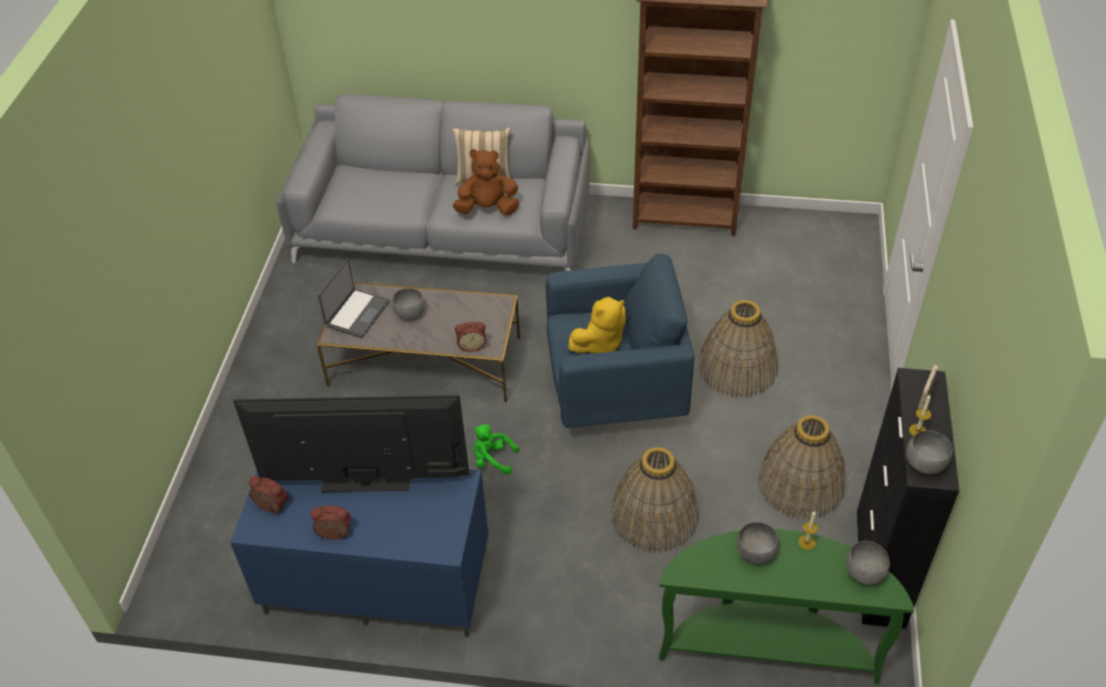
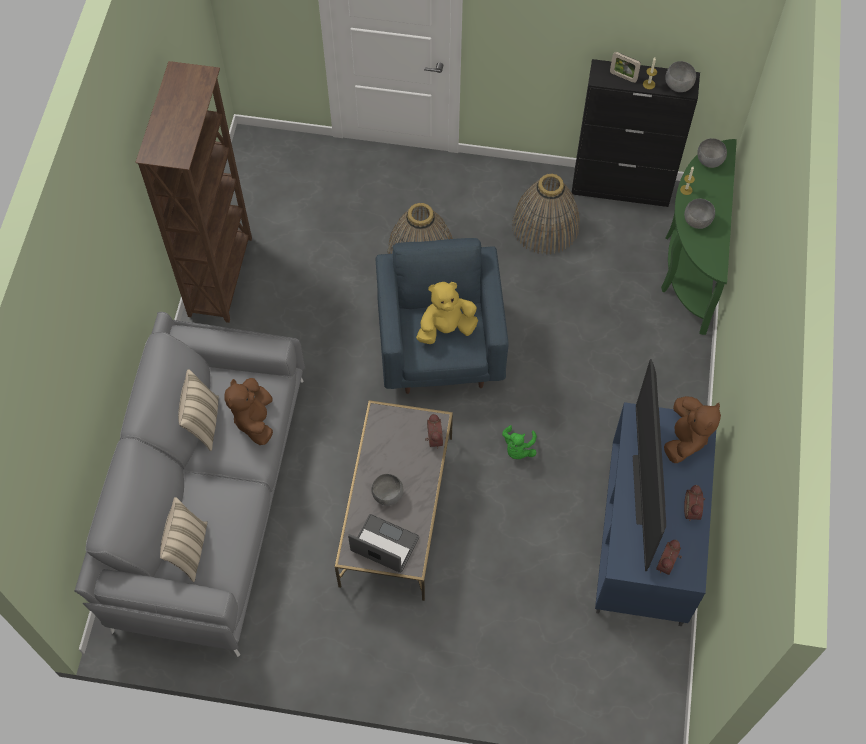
camera: 90 degrees left, 15 degrees up
(359, 179) = (188, 550): none -> beige pillow
(429, 531) = (685, 438): none -> brown plush toy
(600, 343) = (446, 328): yellow plush toy -> yellow plush toy turned 75 degrees counterclockwise
(654, 515) = (576, 328): basket -> none

